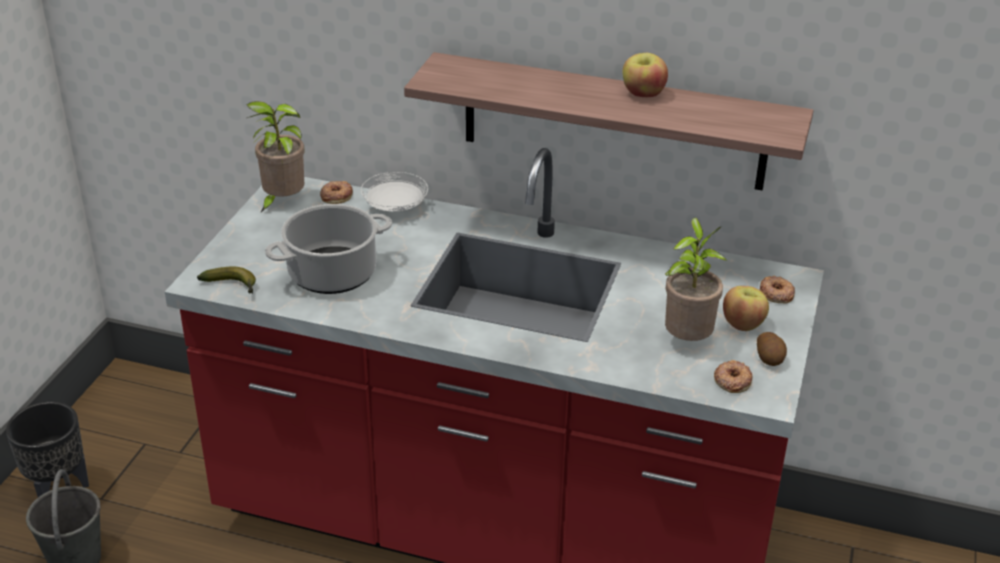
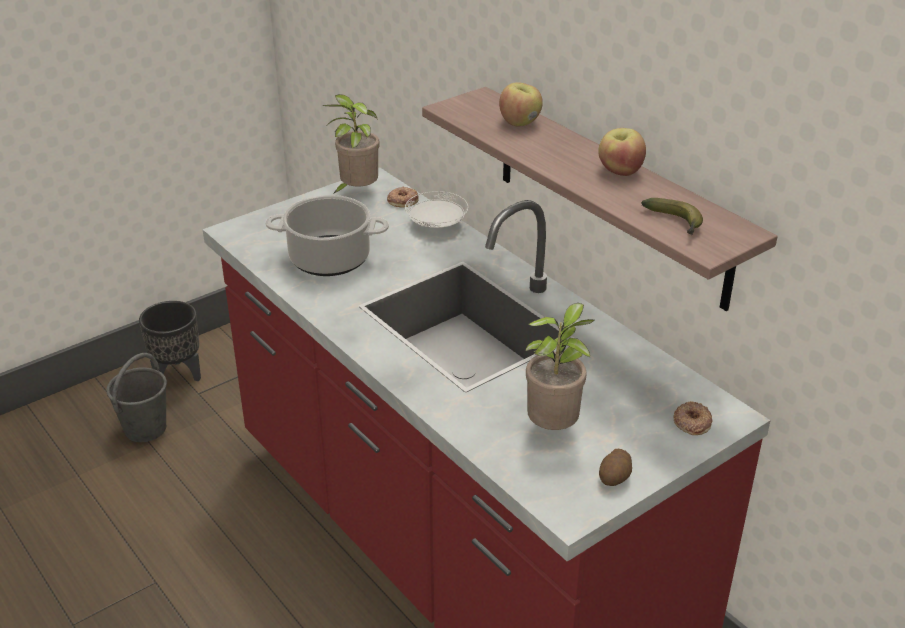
camera: 35 degrees right, 0 degrees up
(233, 286) = (250, 242): banana -> banana (675, 223)
(732, 380) = (554, 481): donut -> none
(743, 324) = (625, 436): apple -> apple (520, 122)

